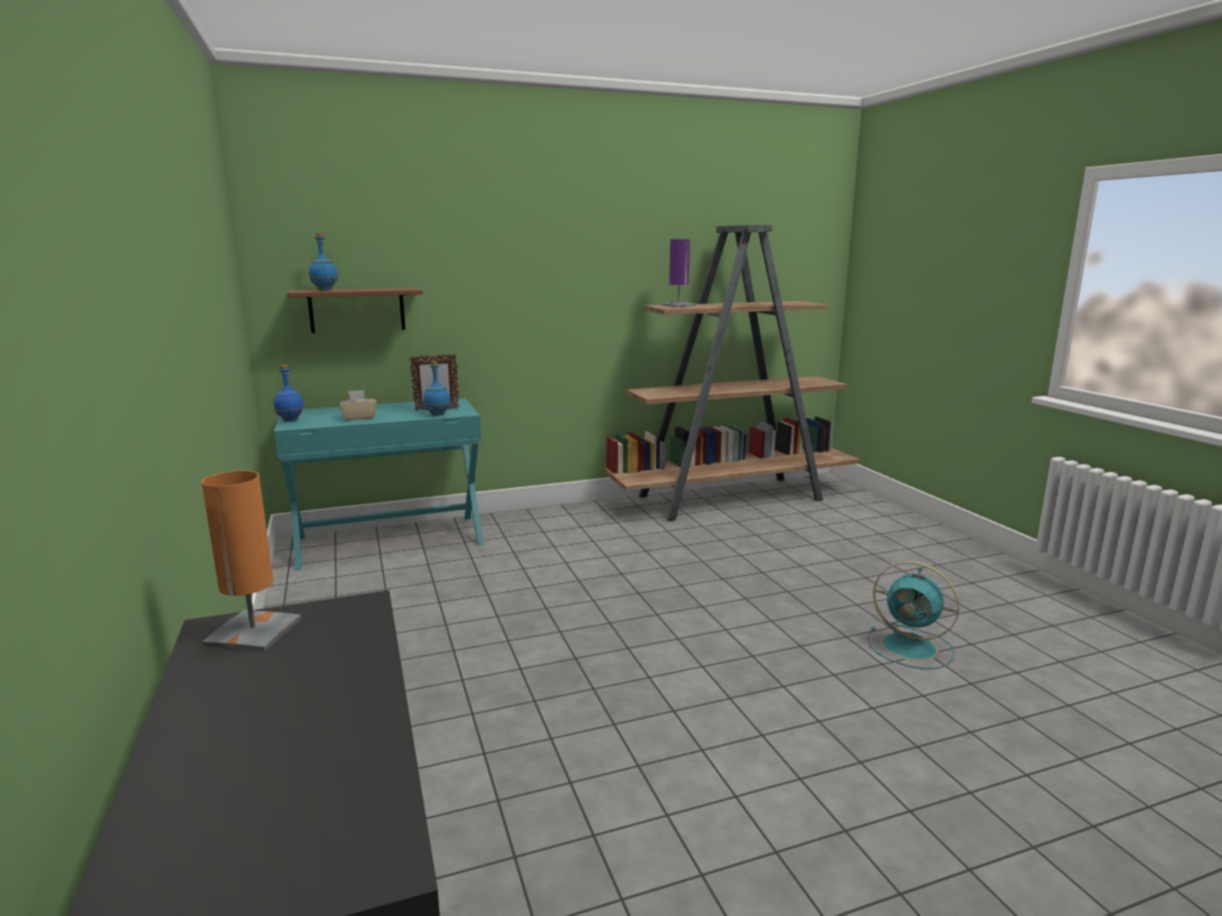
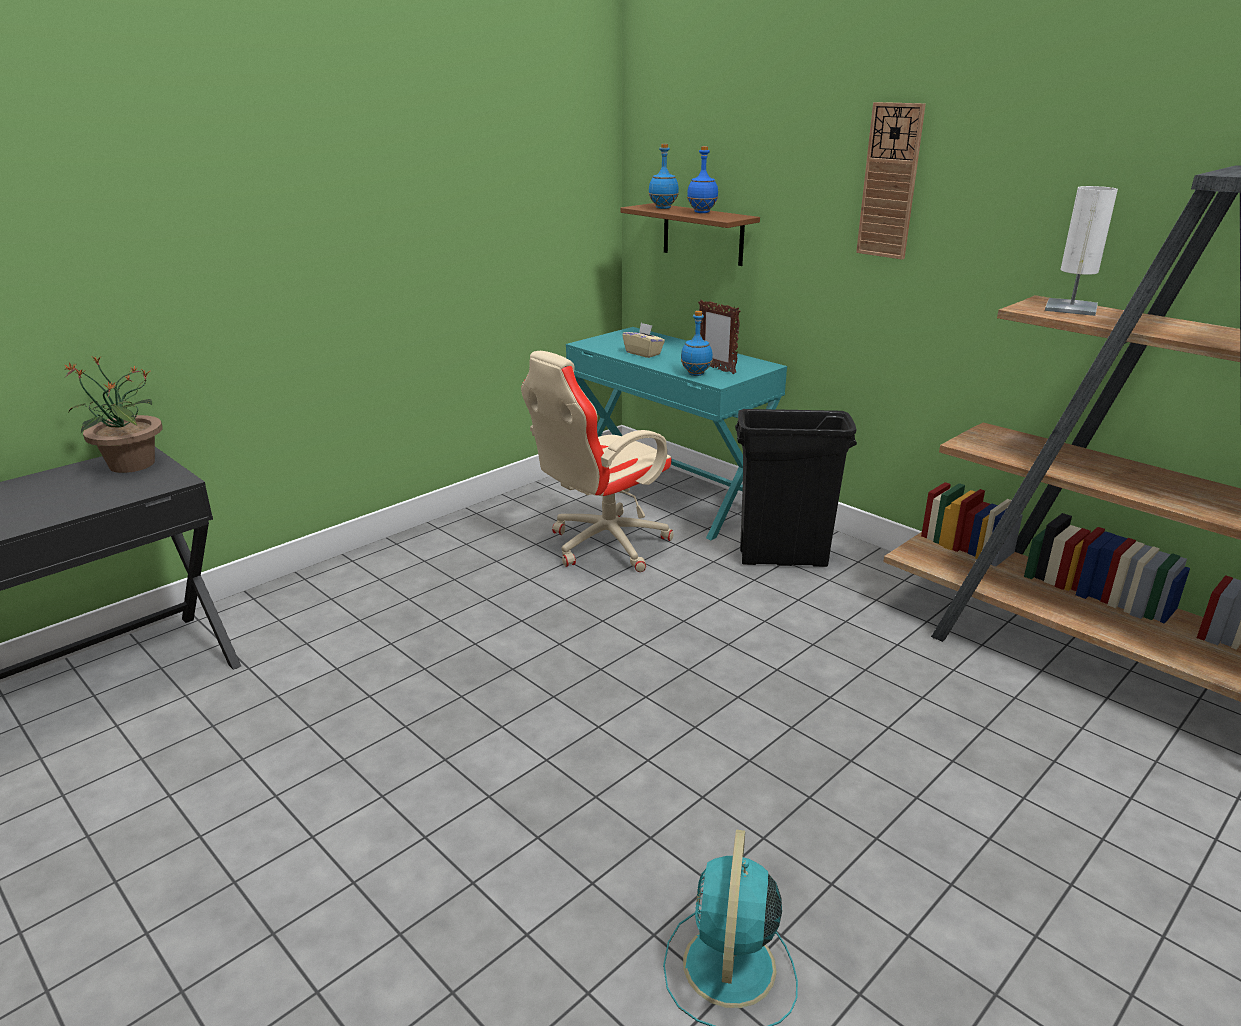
camera: 65 degrees right, 10 degrees up
(253, 632) = (131, 465): orange table lamp -> potted plant
(291, 420) = (604, 338): blue bottle -> blue bottle (702, 212)
(436, 584) = (600, 548): none -> beige office chair
(526, 250) = (890, 181): none -> wall clock
(539, 532) = (782, 559): none -> black trash can
(678, 305) = (1071, 308): purple table lamp -> white table lamp

